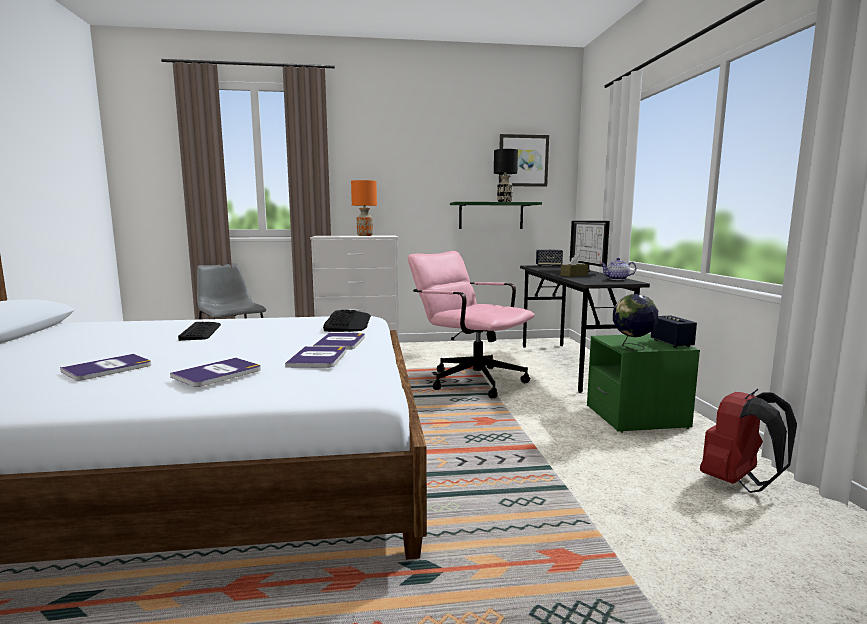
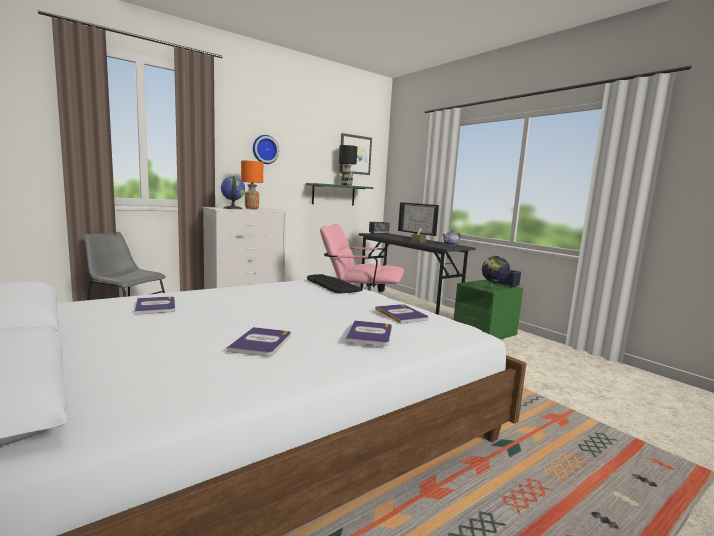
camera: 30 degrees left, 0 degrees up
(201, 332) = (237, 302): keyboard -> none
(337, 236) = (232, 208): none -> globe
(340, 342) = (373, 301): book -> book (155, 306)
(393, 166) = (265, 149): none -> wall clock
(738, 483) = (570, 361): red backpack -> none

